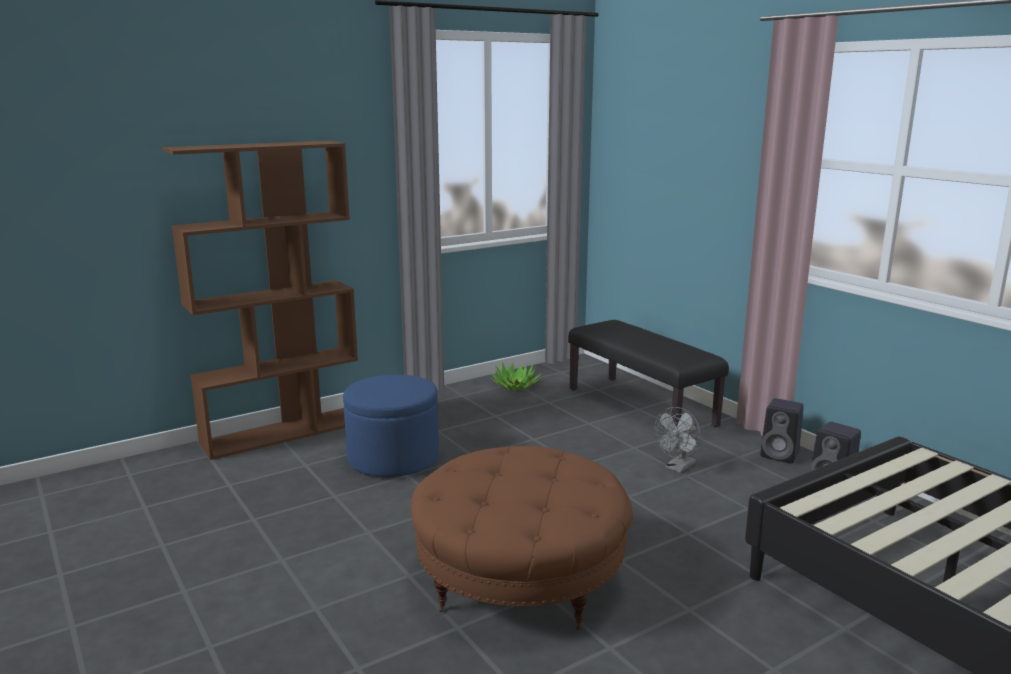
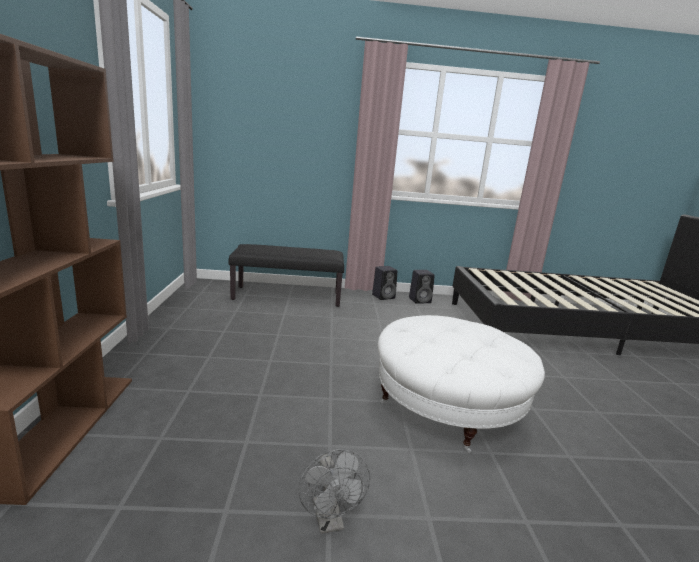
camera: 60 degrees left, 0 degrees up
(393, 458) = (223, 390): blue ottoman -> none
(515, 386) = (192, 309): potted plant -> none
(520, 579) = (447, 407): brown ottoman -> white ottoman
(678, 467) = (368, 318): grey fan -> grey fan (329, 521)

